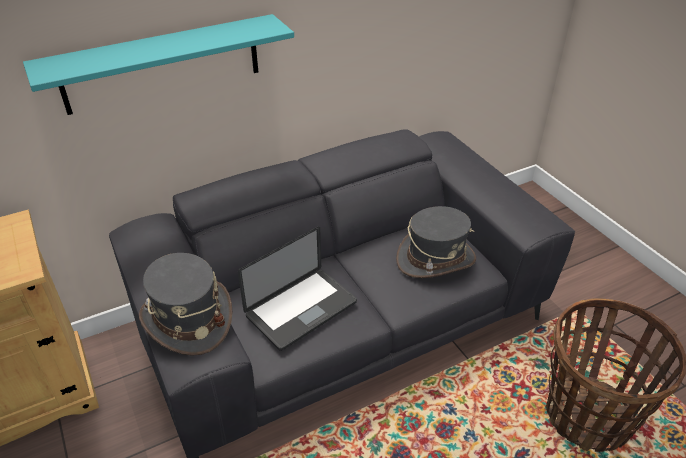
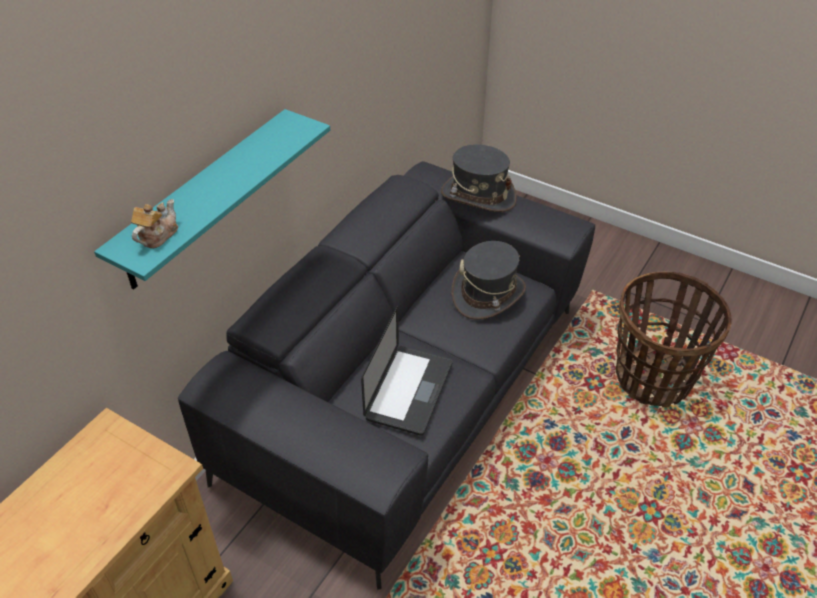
camera: 30 degrees left, 5 degrees up
(74, 64) = (157, 235): none -> teapot
(187, 319) = (346, 443): grey hat -> grey hat (478, 196)

